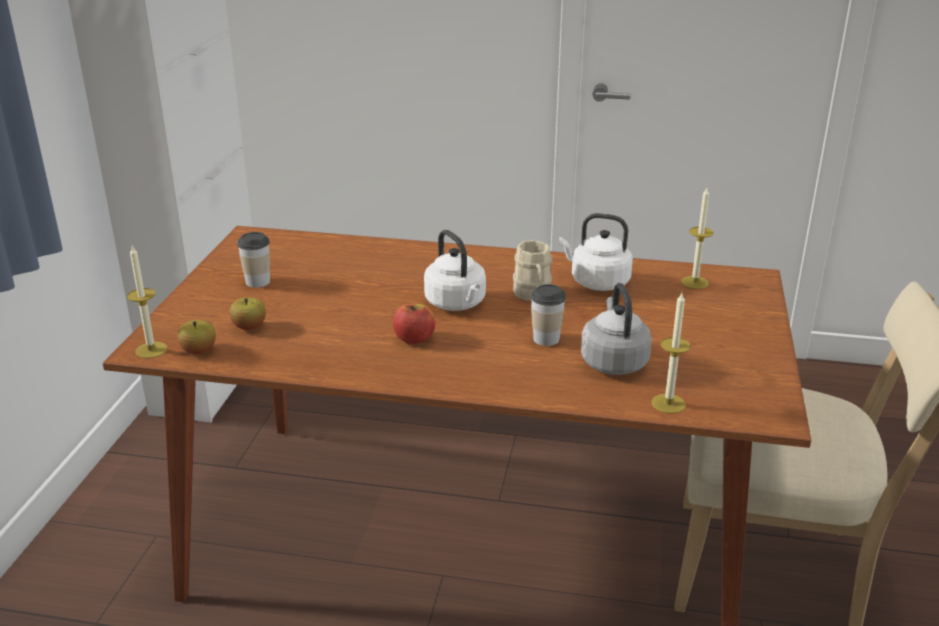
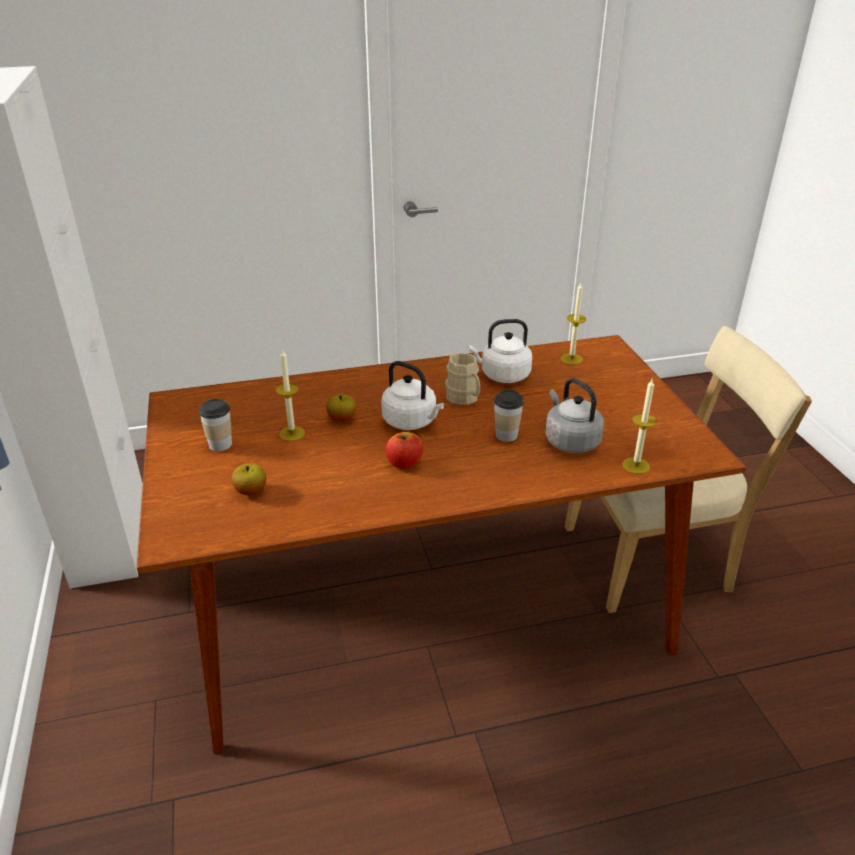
camera: 25 degrees left, 5 degrees up
(151, 350) = (176, 540): candle -> candle (292, 433)
(199, 351) = (223, 528): apple -> apple (342, 418)

